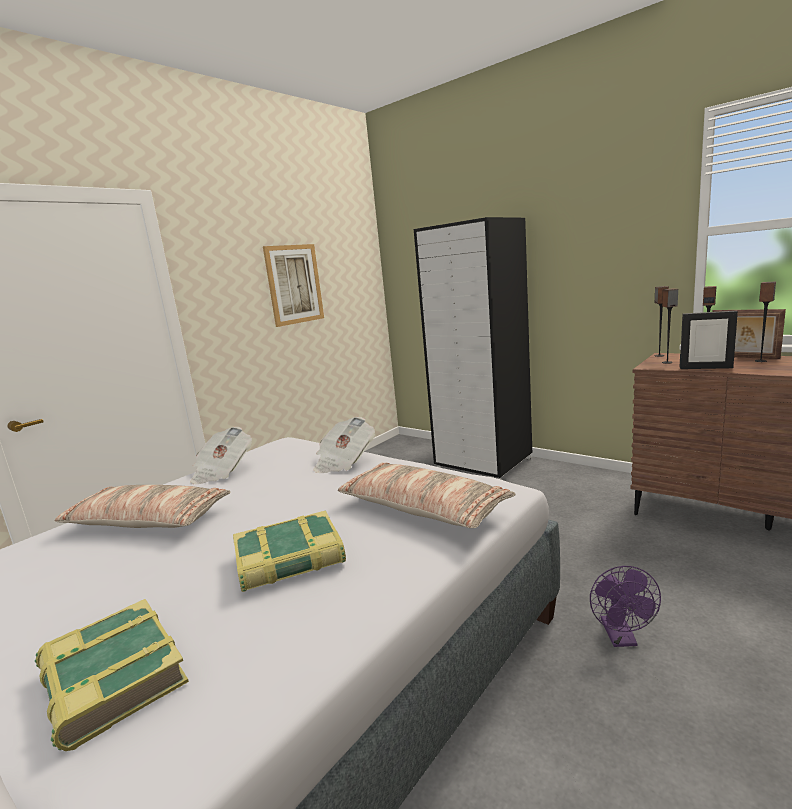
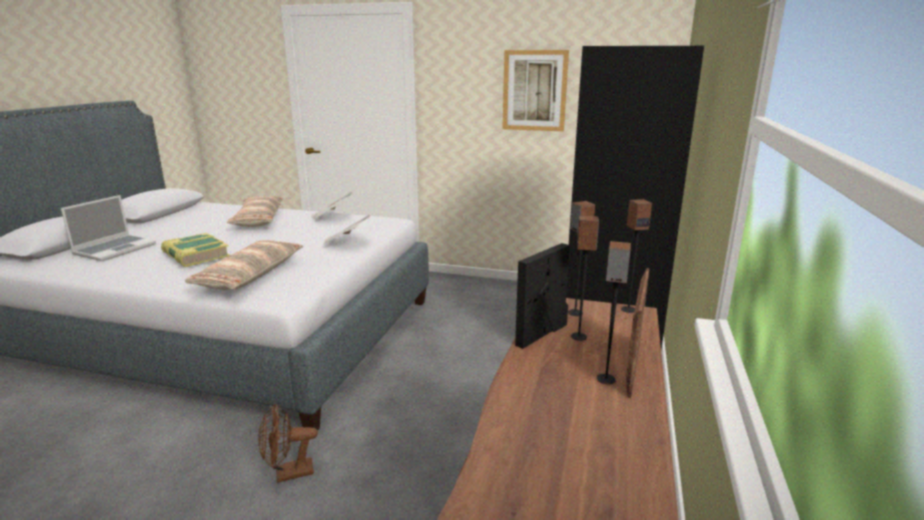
camera: 65 degrees right, 5 degrees up
(111, 679) = (115, 249): book -> laptop
(621, 638) = (288, 474): purple fan -> brown fan
(705, 367) = (541, 335): picture frame -> picture frame turned 45 degrees clockwise

